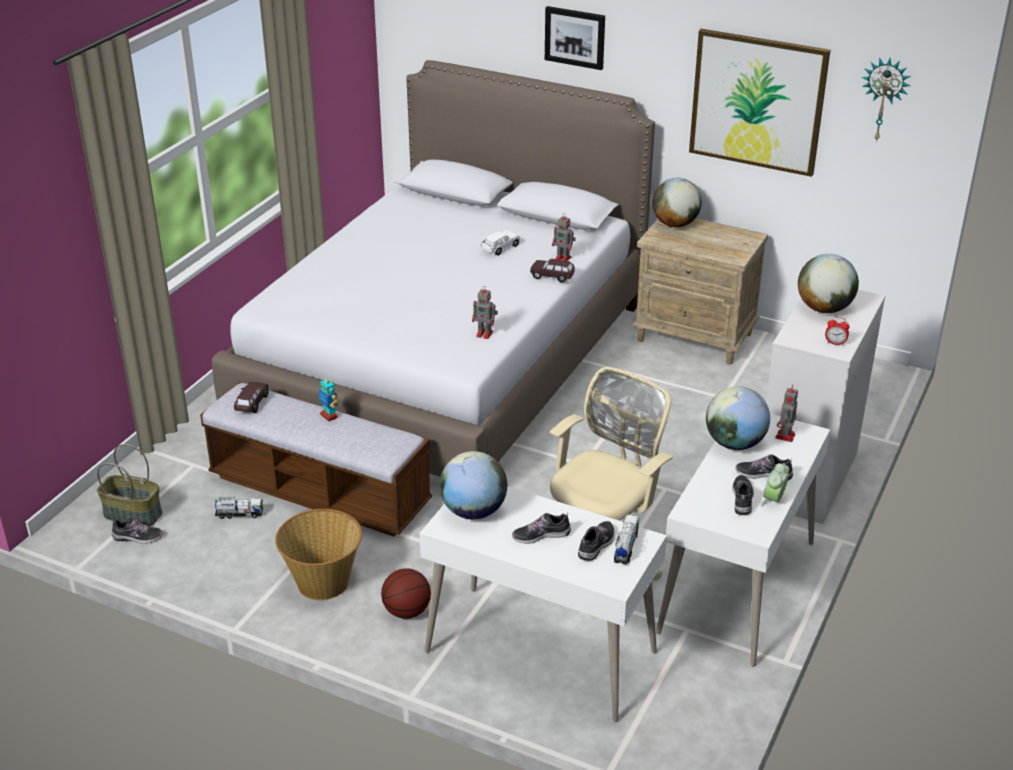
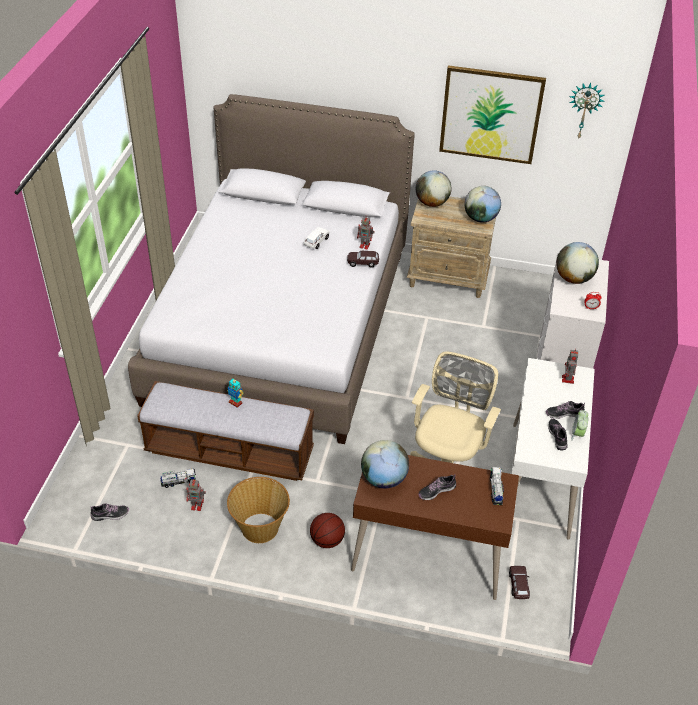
camera: 15 degrees left, 10 degrees up
(134, 514) = (99, 495): basket -> none
(252, 403) = (174, 401): brown toy car -> brown toy car (518, 585)
(485, 334) = (334, 322): toy robot -> toy robot (197, 505)
(540, 653) = (428, 556): white desk -> brown desk
(575, 37) = (348, 73): picture -> none
(596, 545) = (476, 492): shoe -> none
(734, 443) = (537, 391): globe -> globe (480, 219)

